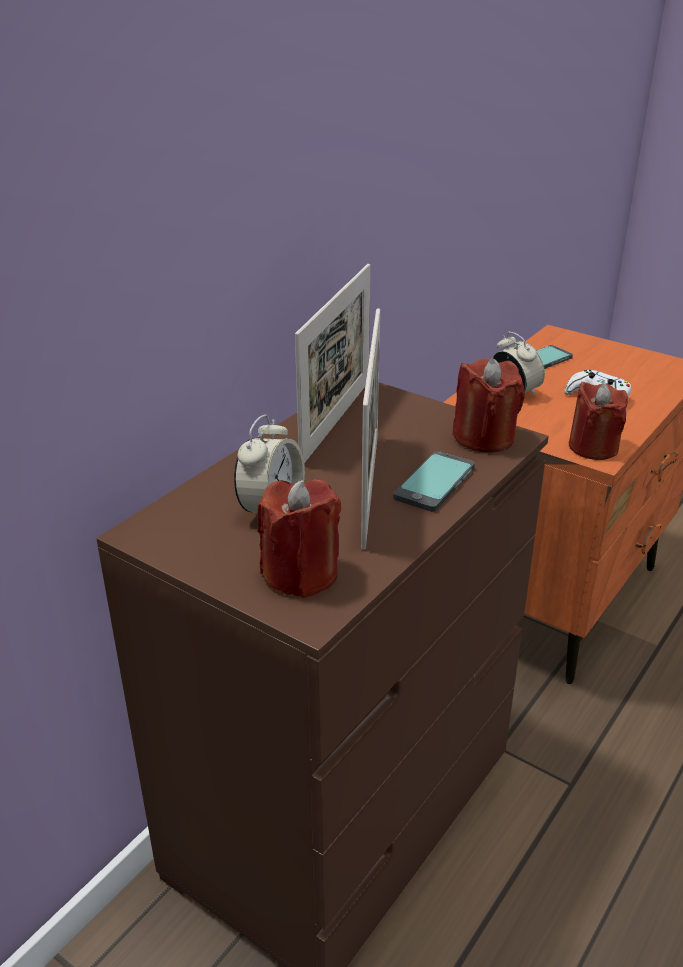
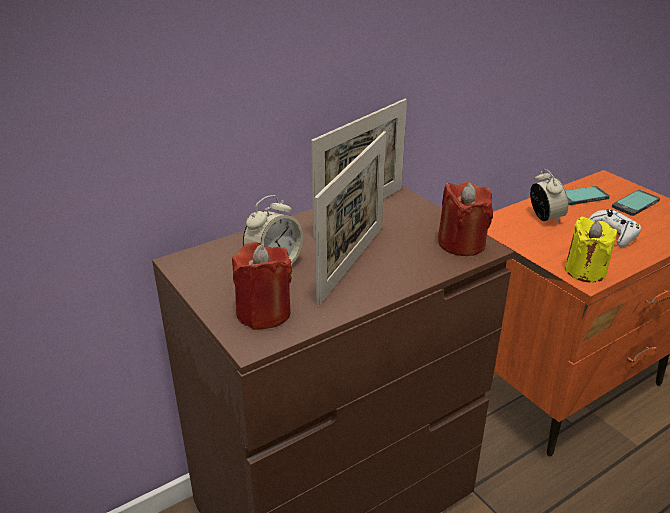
camera: 20 degrees right, 0 degrees up
(435, 483) = (401, 269): phone -> phone (635, 204)
(593, 447) = (585, 271): red candle -> yellow candle

